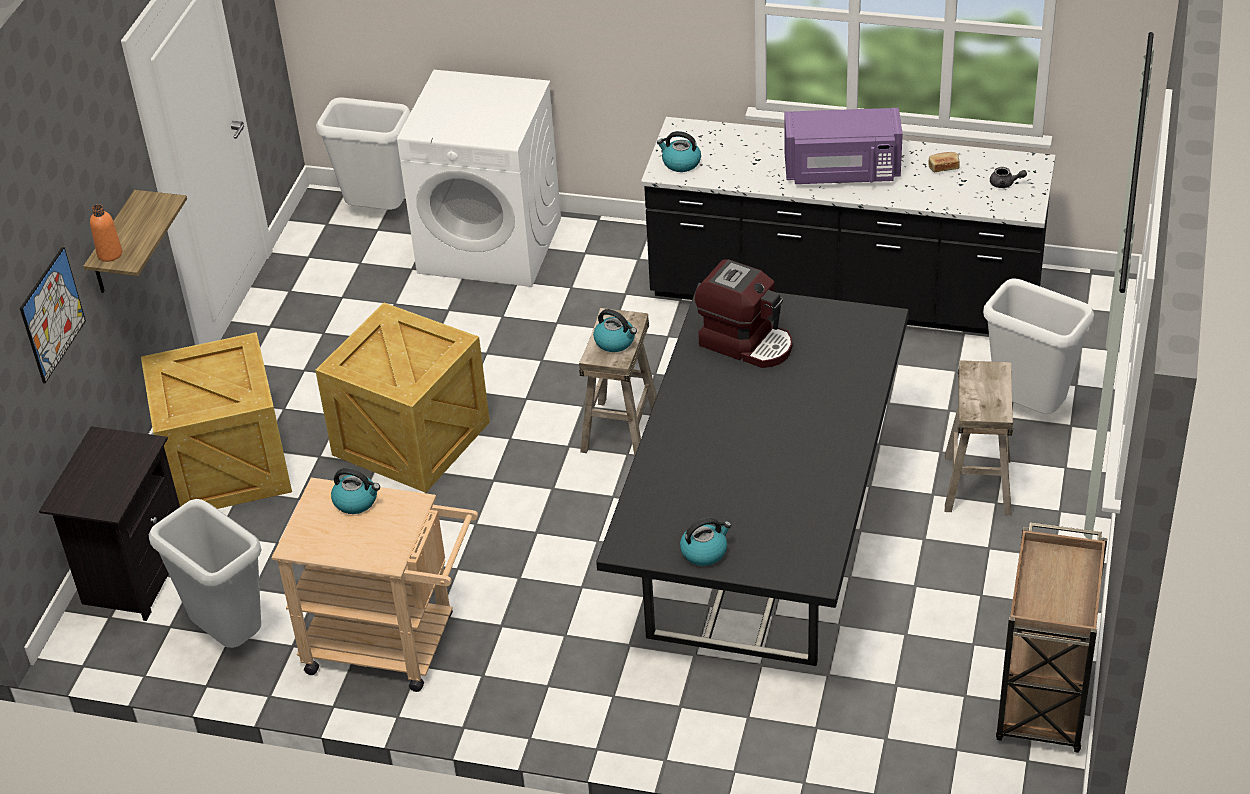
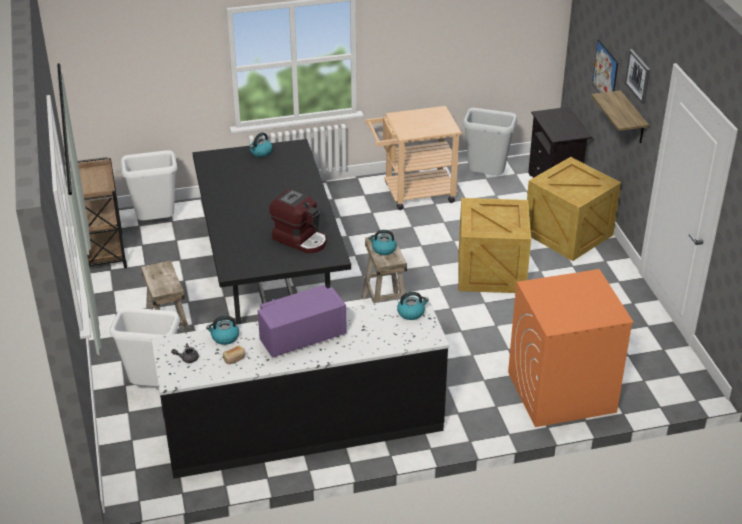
camera: 150 degrees right, 5 degrees down
(94, 179) = (638, 76): none -> picture
(110, 254) = (615, 96): orange bottle -> none
(356, 501) = (431, 129): kettle -> kettle (224, 337)
(377, 213) = (657, 392): white trash can -> white trash can (156, 222)
(491, 245) = (560, 392): white washing machine -> orange washing machine
(746, 342) = (300, 239): coffee machine -> coffee machine turned 150 degrees counterclockwise

